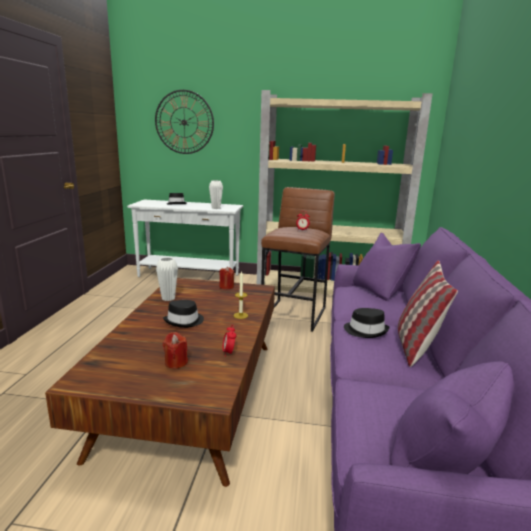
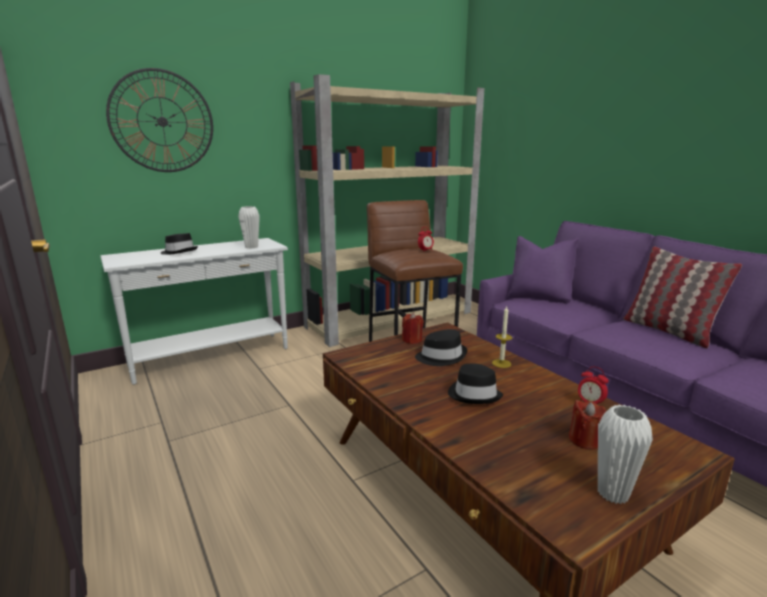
camera: 40 degrees left, 0 degrees up
(168, 298) = (390, 378): white vase -> white vase (613, 493)
(366, 330) = (623, 332): black hat -> black hat (441, 357)

